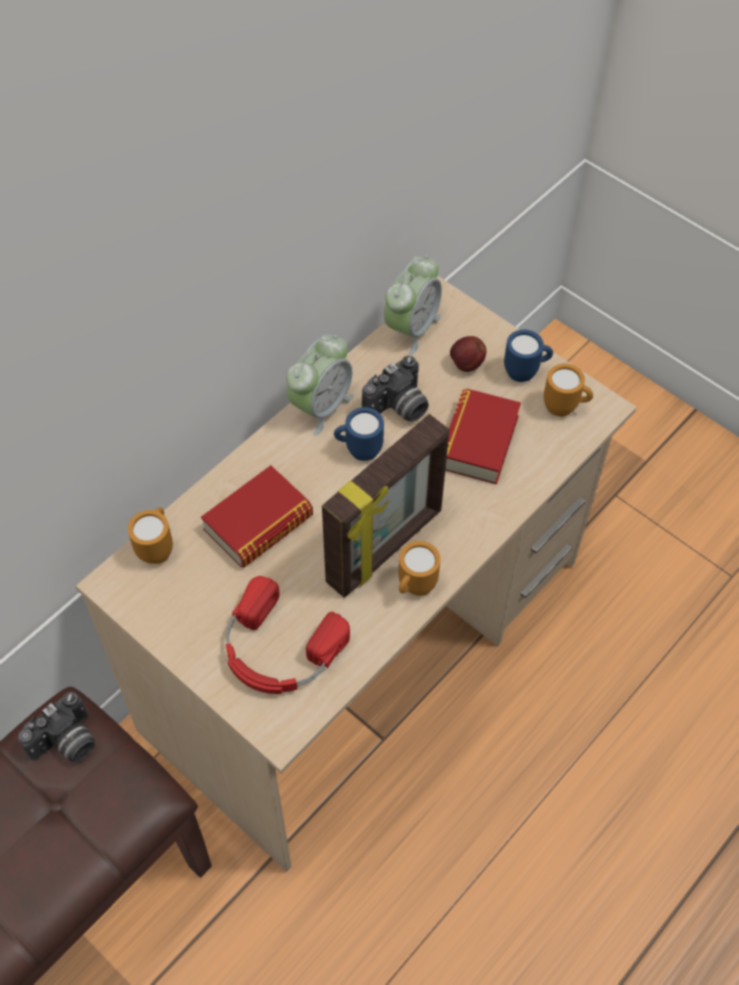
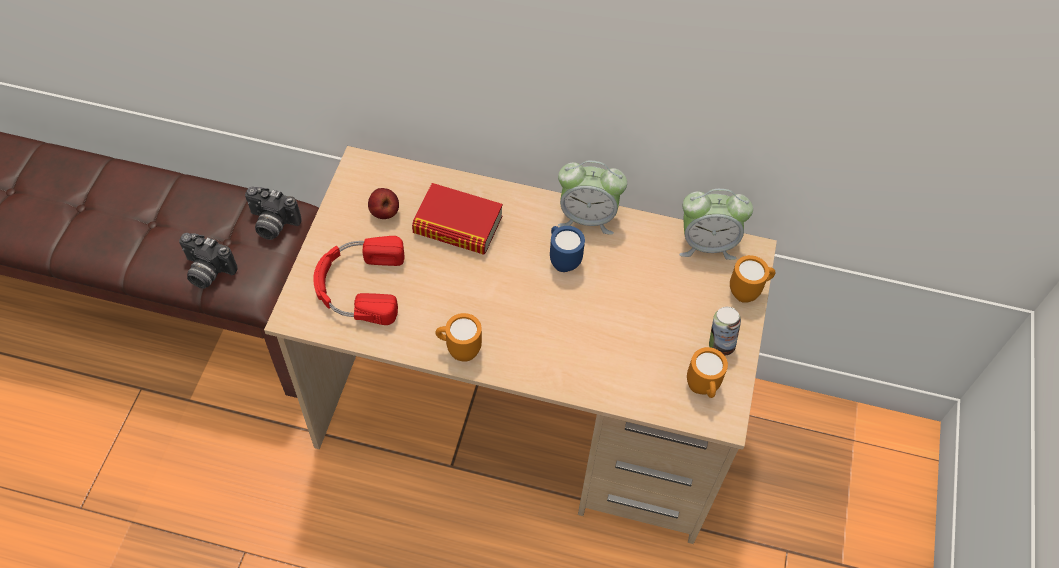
camera: 60 degrees right, 0 degrees up
(157, 548) = (402, 176): orange mug -> orange mug (748, 292)
(386, 548) = (484, 316): picture frame -> none
(398, 409) = (620, 269): camera -> camera (207, 272)
(466, 365) = (697, 298): apple -> apple (384, 213)
(478, 442) = (625, 338): book -> none
(525, 372) = (720, 344): blue mug -> can

